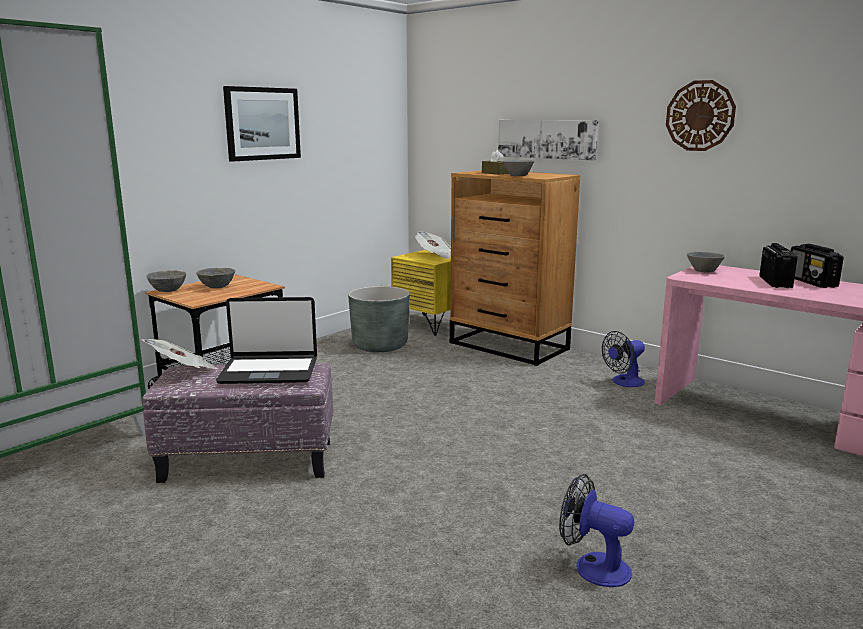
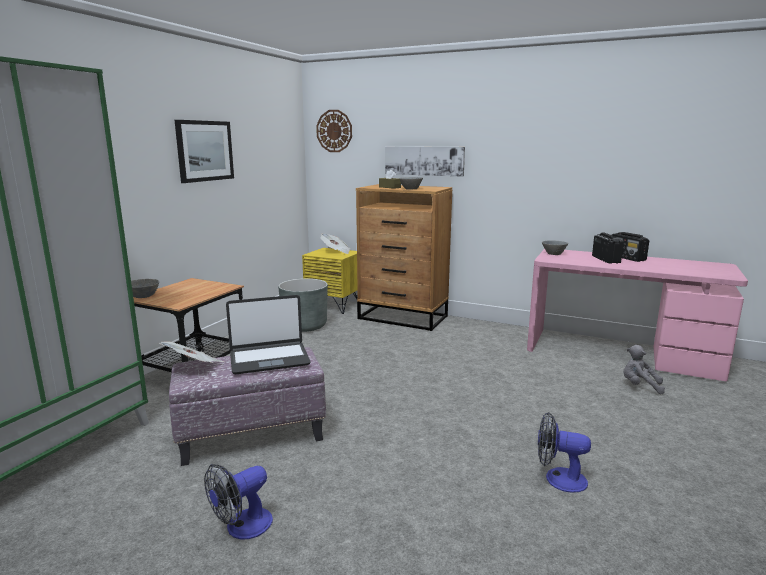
camera: 15 degrees left, 0 degrees up
(217, 287) = (185, 290): grey bowl -> none
(623, 382) = (498, 337): fan -> fan (242, 528)
(700, 116) = (541, 144): wall clock -> wall clock (334, 131)
(794, 467) = (639, 386): none -> grey plush toy

